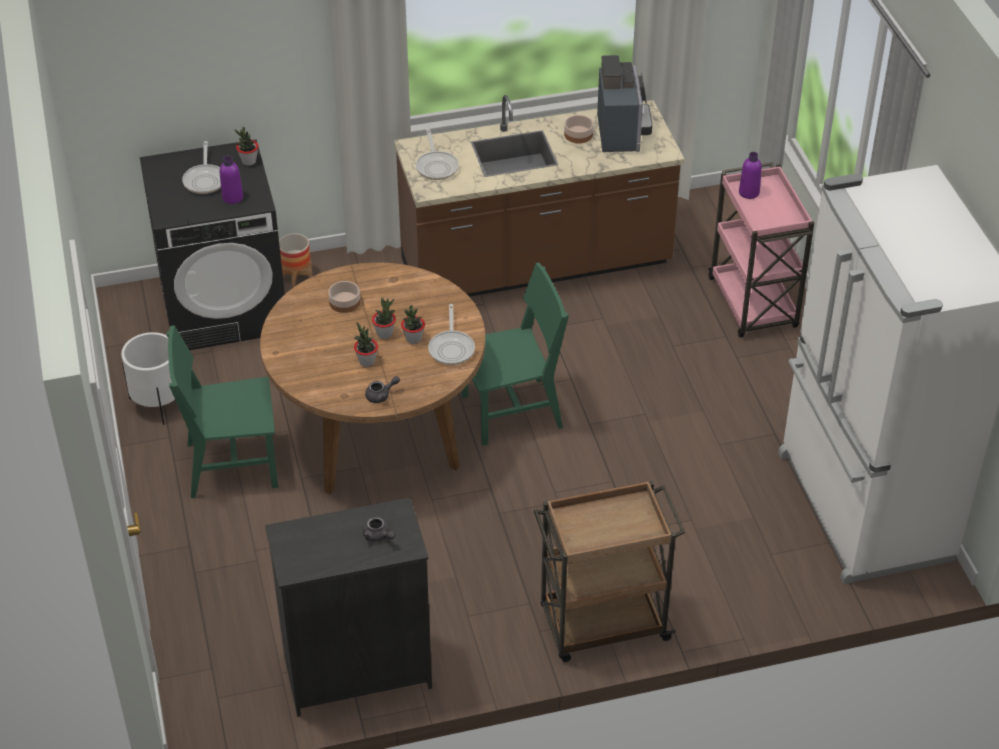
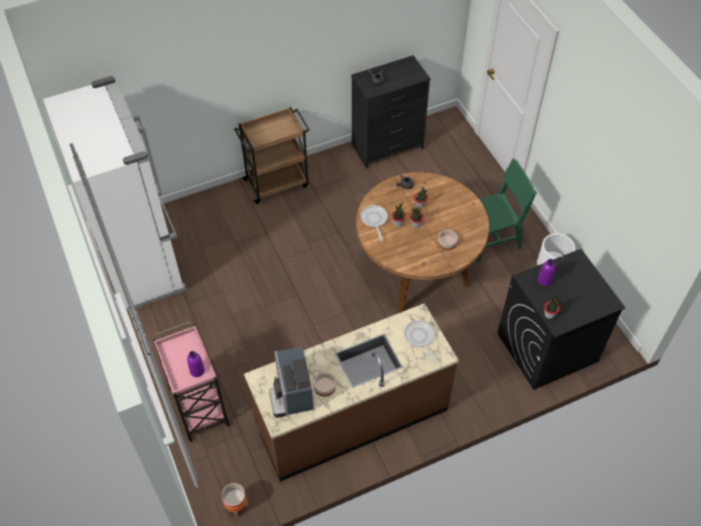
camera: 170 degrees right, 10 degrees up
(205, 180) = (570, 293): frying pan -> none
(296, 276) = (512, 382): planter -> planter (236, 506)
(512, 412) = (344, 296): green chair -> none

